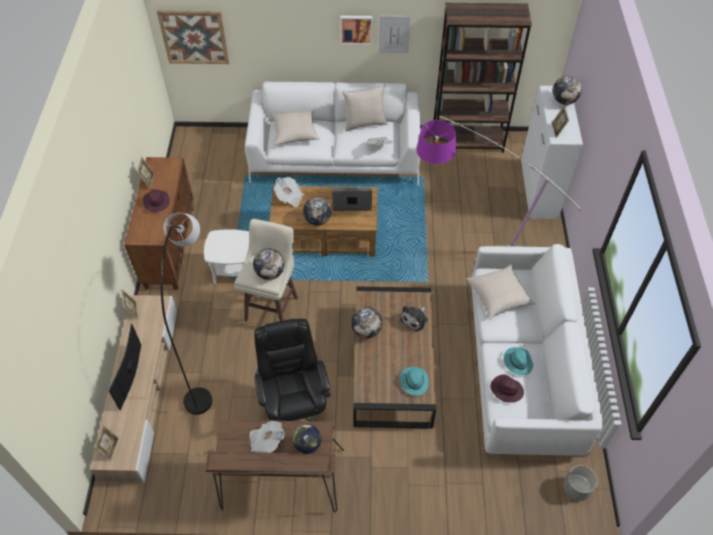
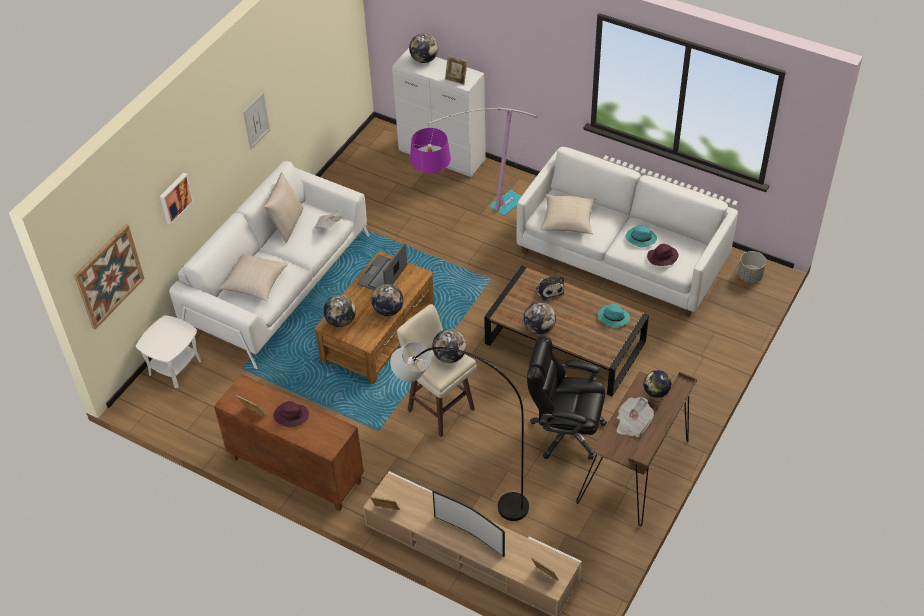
camera: 60 degrees left, 5 degrees down
(233, 270) = (369, 424): white side table -> white side table (175, 367)
(289, 197) = (340, 321): newspaper -> globe
(356, 29) = (229, 142): picture -> picture (175, 198)
(467, 141) = (341, 176): brown bookcase -> none

